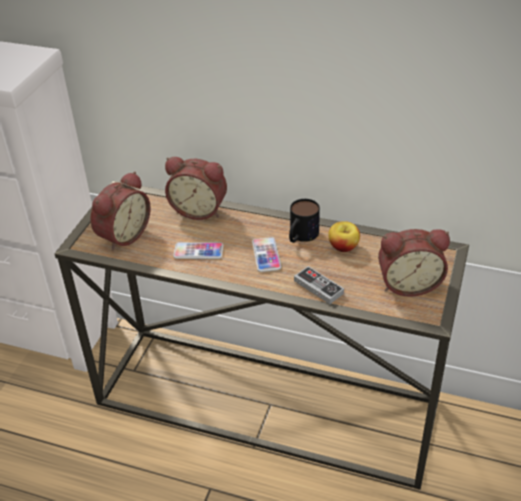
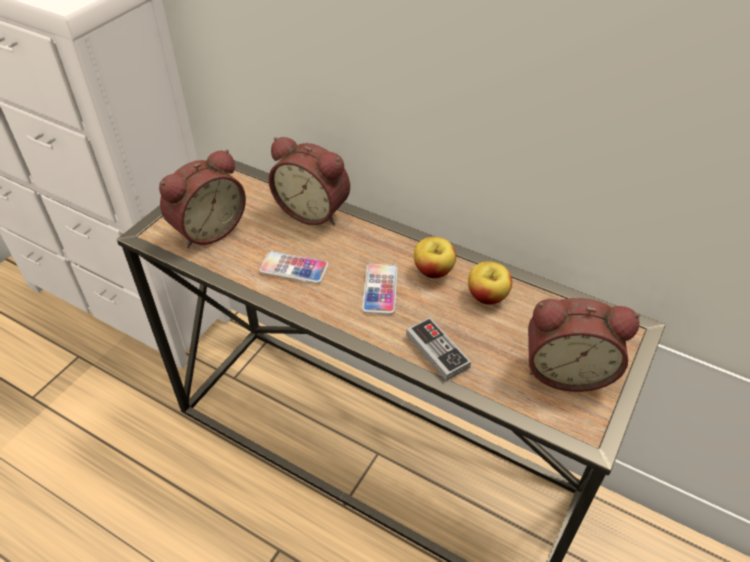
camera: 10 degrees right, 5 degrees up
(301, 236) = (433, 270): mug -> apple

